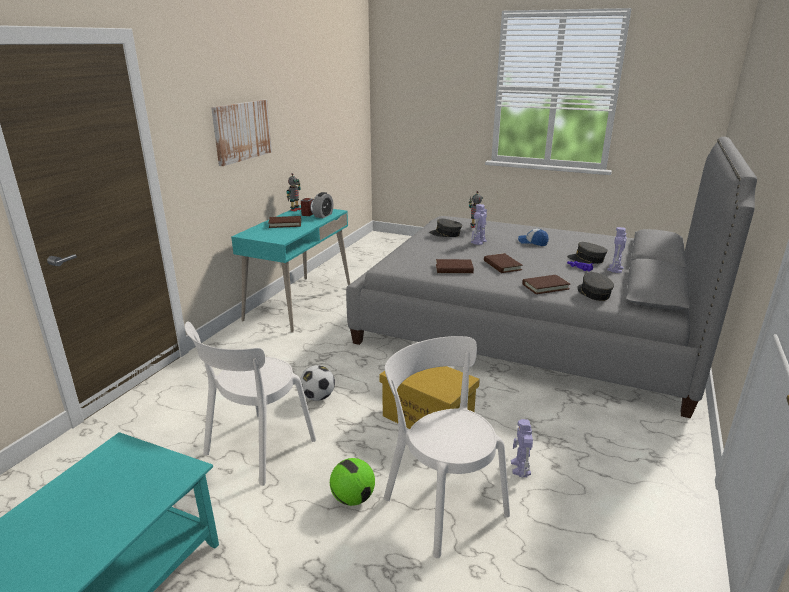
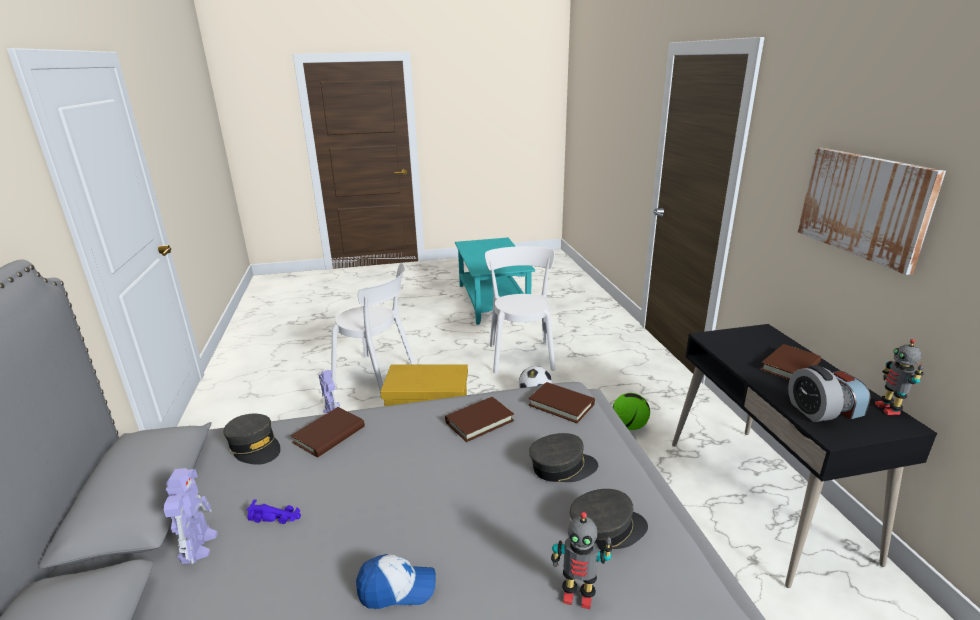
camera: 145 degrees right, 0 degrees up
(299, 303) = (764, 498): turquoise desk -> black desk
(353, 498) = (433, 358): football -> football (629, 426)
(478, 242) = (512, 524): toy robot -> none
(502, 265) = (416, 461): brown book -> brown book (561, 405)
(586, 259) = (257, 561): grey cap -> grey cap (562, 467)

